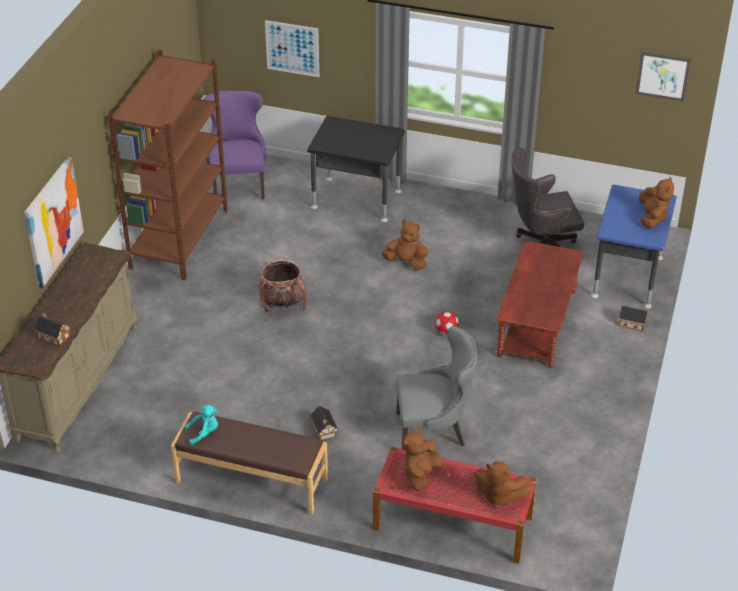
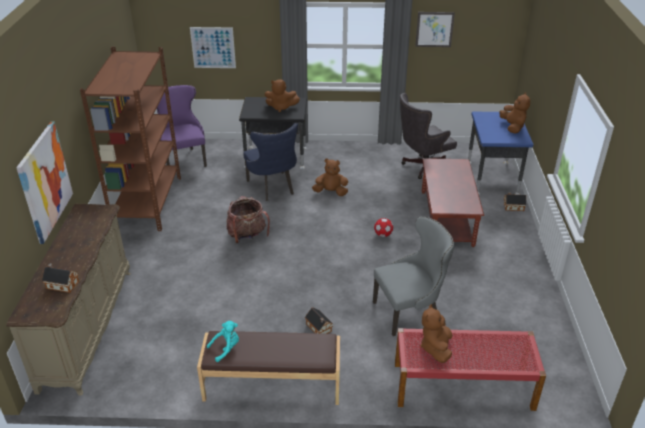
camera: 15 degrees left, 5 degrees down
(336, 243) = (273, 187): none -> blue chair
(499, 496) = (511, 353): brown plush toy -> brown plush toy (281, 107)
(662, 76) = (498, 25): picture -> picture (434, 29)

